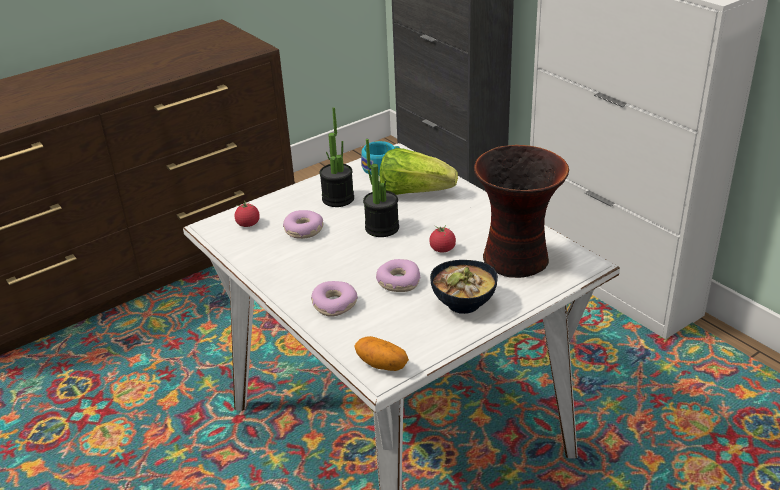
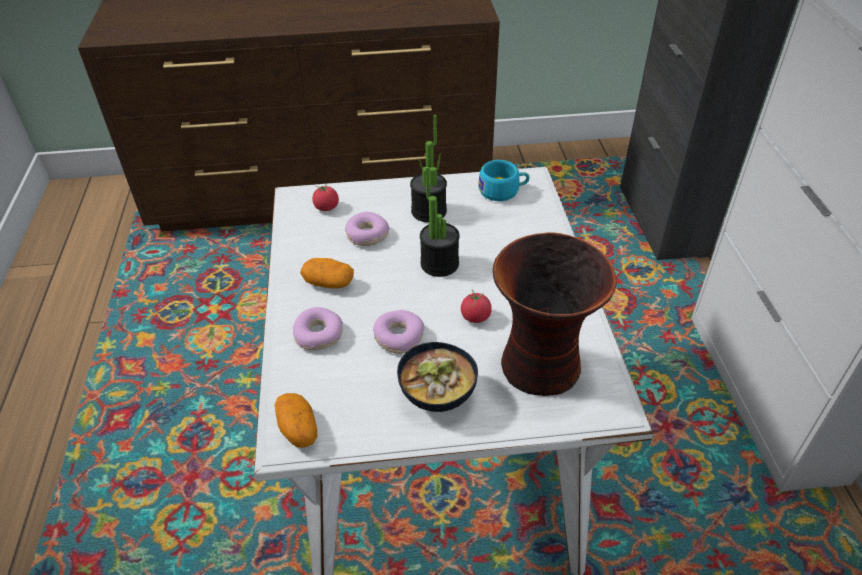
camera: 30 degrees right, 10 degrees up
(306, 271) = (328, 283): none -> potato
(414, 192) = (508, 233): lettuce -> none

